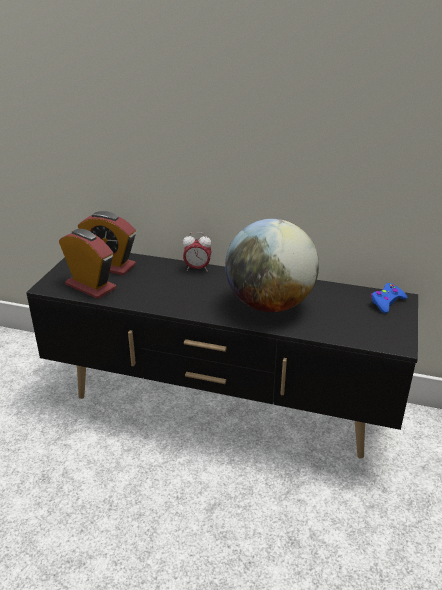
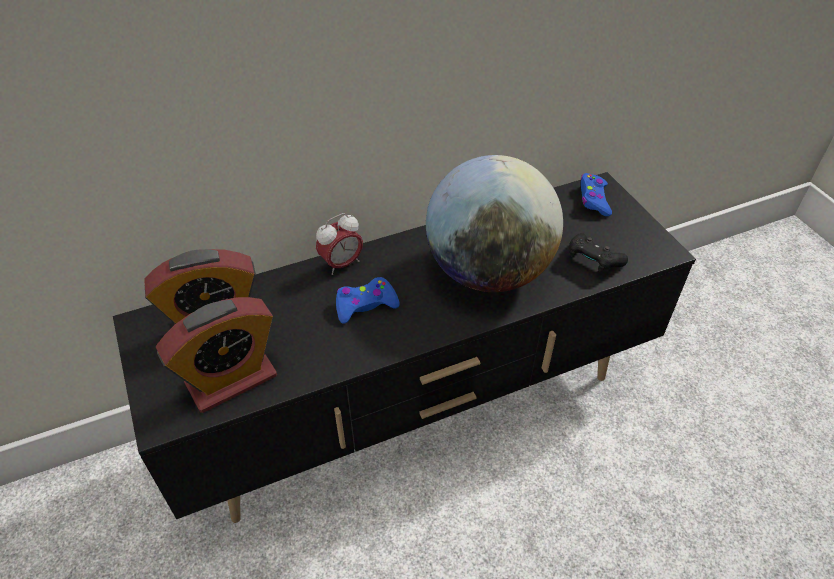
camera: 40 degrees left, 15 degrees up
(90, 286) = (231, 379): alarm clock -> alarm clock turned 150 degrees clockwise
(185, 288) = (365, 305): none -> blue game controller
(341, 328) = (592, 261): none -> black game controller

